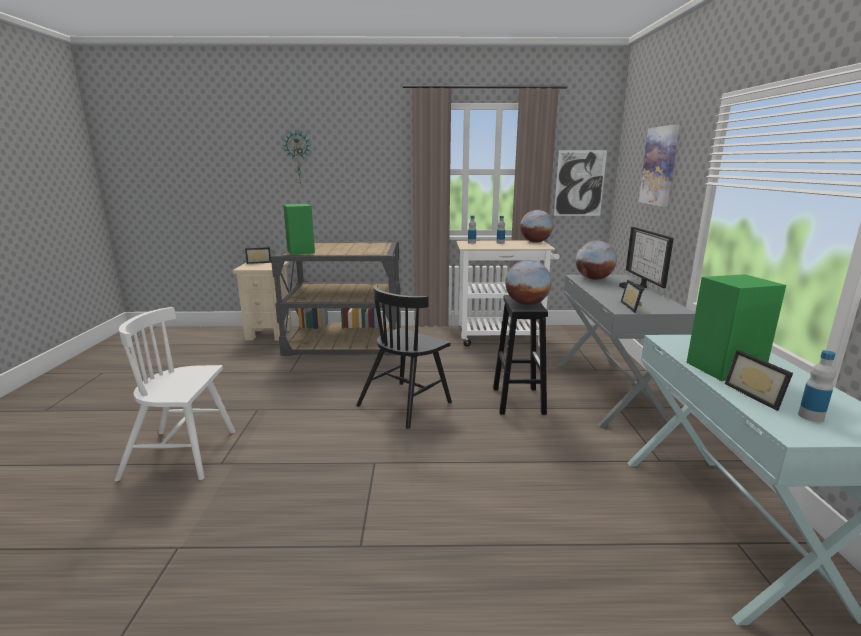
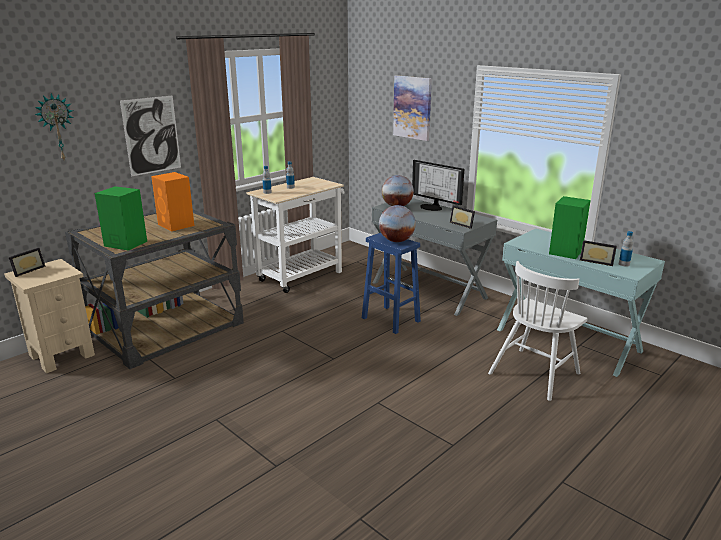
camera: 45 degrees left, 5 degrees up
(186, 453) = (231, 478): white chair -> white chair (536, 371)
(358, 249) = (176, 225): none -> orange speaker
(407, 401) = (323, 354): black chair -> none
(518, 400) = (390, 319): black stool -> blue stool
(535, 242) = (313, 180): globe -> none
(579, 183) = (325, 119): picture -> picture (151, 135)

